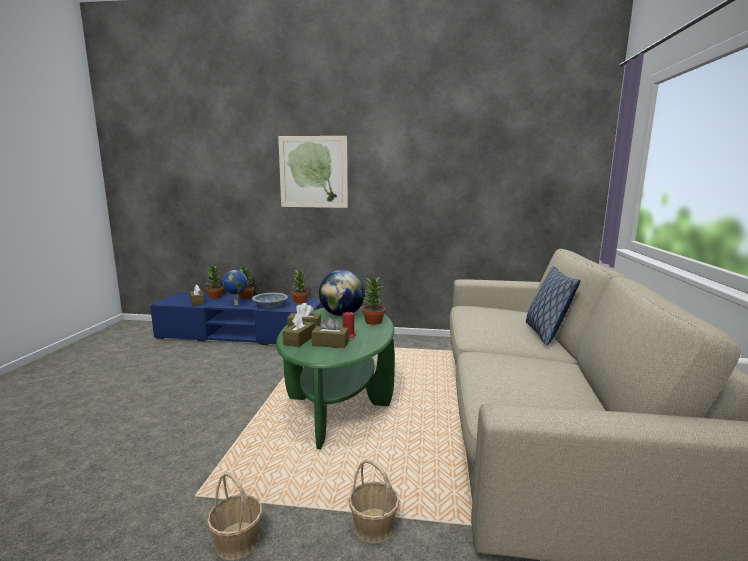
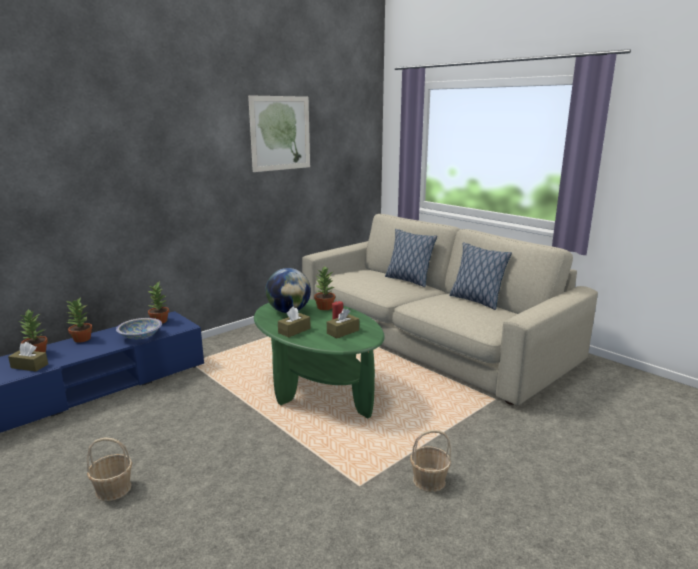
camera: 50 degrees left, 5 degrees up
(235, 304) = (94, 349): globe -> none
(299, 340) = (317, 339): brown tissue box -> none
(313, 172) = (147, 165): picture -> picture (280, 133)
(373, 526) = (464, 428): basket -> basket (113, 489)
(580, 382) = (476, 300): none -> pillow

